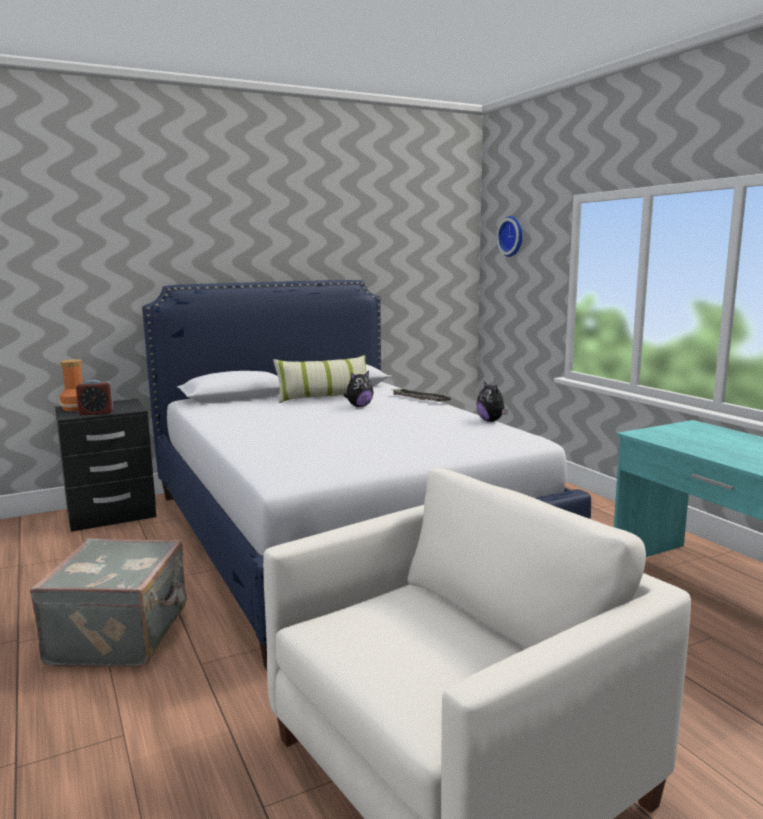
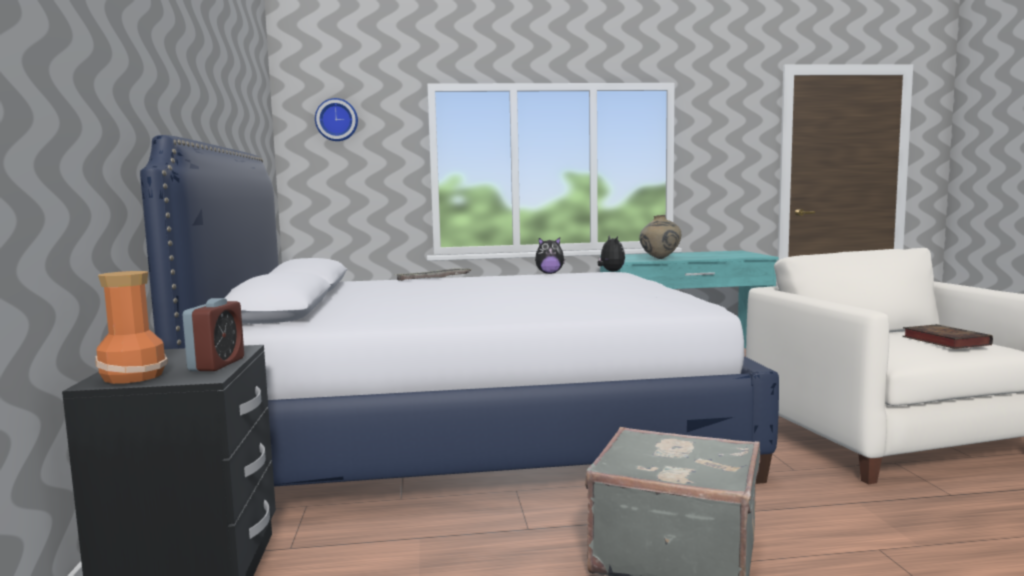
camera: 70 degrees left, 5 degrees down
(323, 398) = (367, 293): pillow -> none
(359, 406) = (434, 288): plush toy -> plush toy (610, 271)
(415, 659) = (943, 341): none -> book
(680, 443) = (660, 259): none -> beige vase

